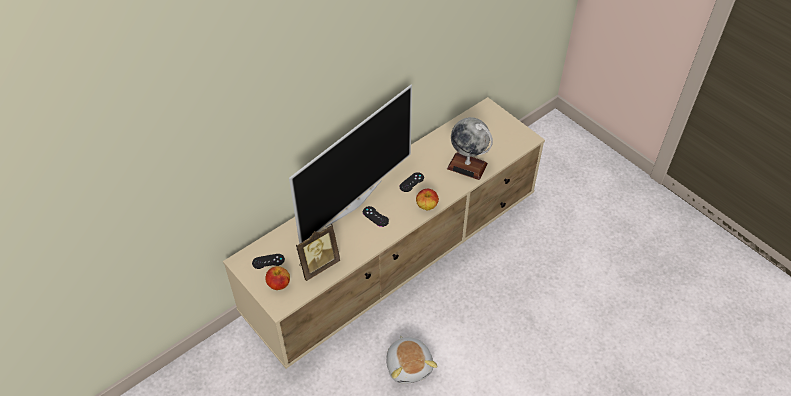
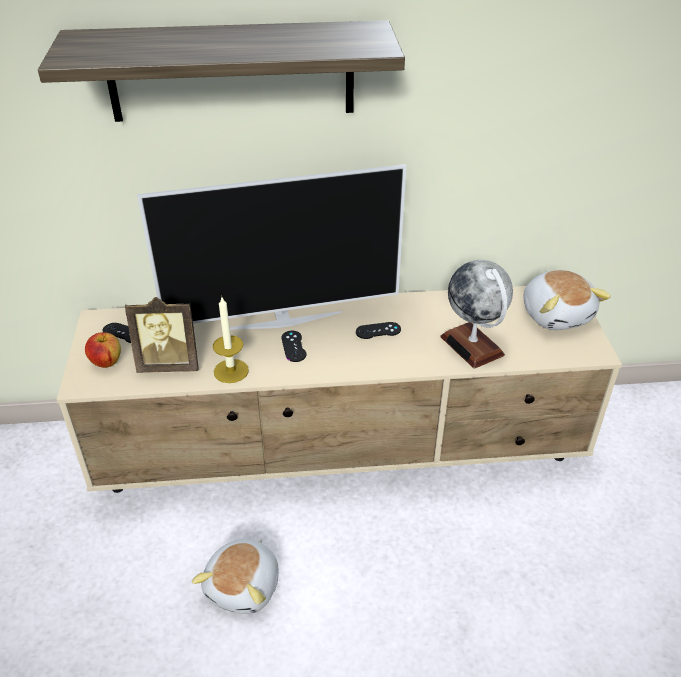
camera: 35 degrees right, 10 degrees down
(304, 76) = (231, 72): none -> shelf
(356, 250) = (231, 371): none -> candle
(427, 206) = (371, 365): apple -> none
(493, 124) = (556, 314): none -> plush toy

